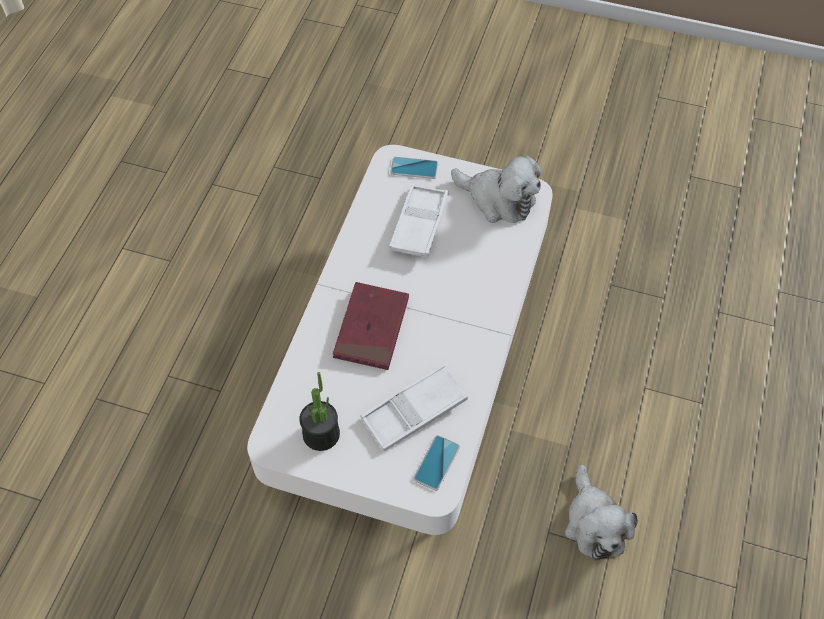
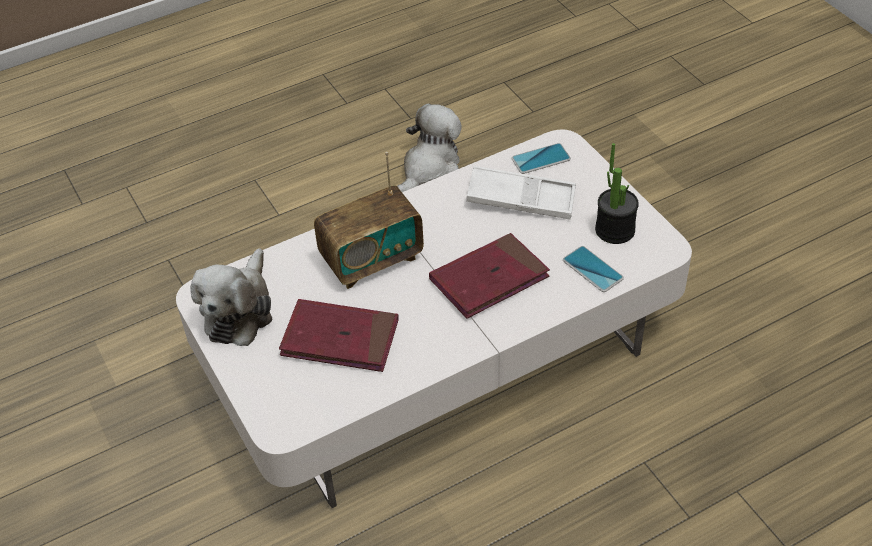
camera: 135 degrees left, 10 degrees down
(414, 168) = (272, 401): phone -> phone (592, 269)
(419, 225) = (340, 339): white tray -> red book
(461, 286) = (372, 260): none -> radio
(498, 199) = (239, 310): plush toy -> plush toy turned 150 degrees counterclockwise

